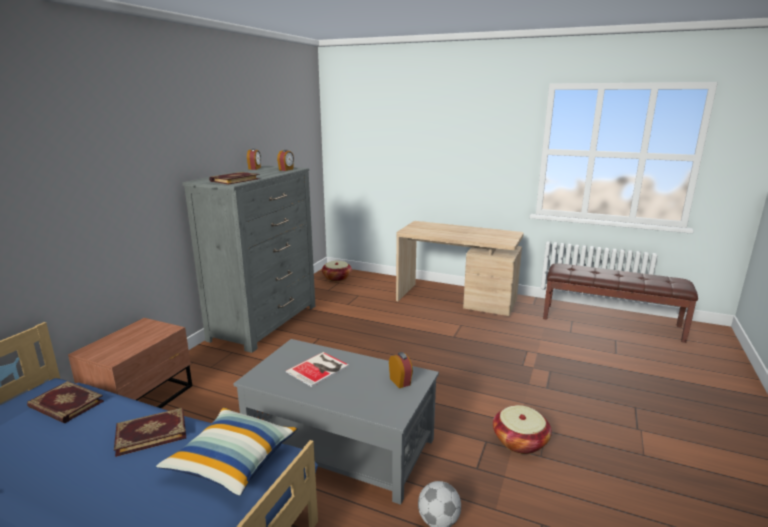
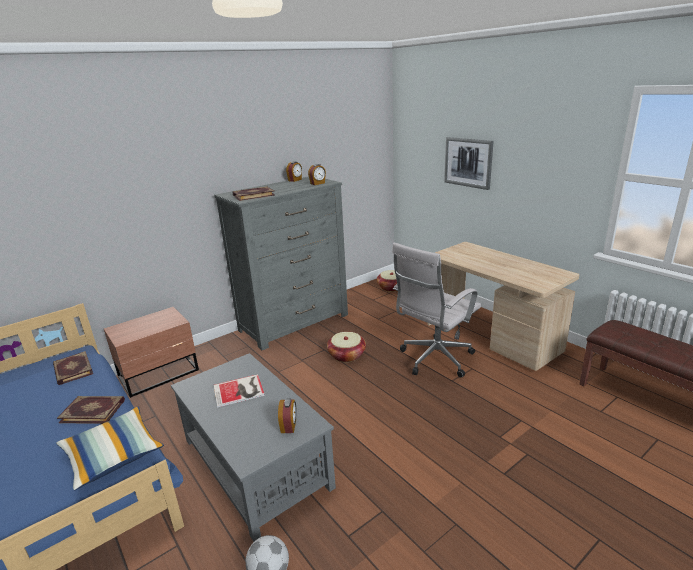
camera: 30 degrees right, 5 degrees up
(408, 150) = (468, 162): none -> picture
(426, 325) = (434, 360): none -> white office chair
(520, 441) = (417, 525): basket -> basket (346, 355)

